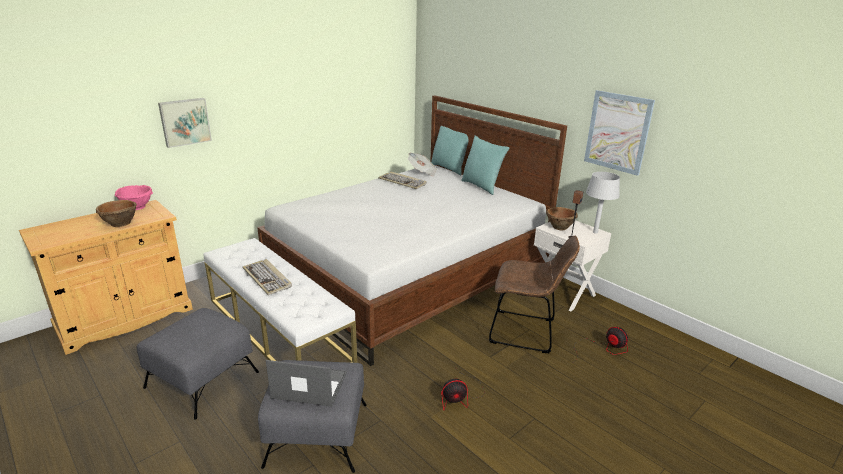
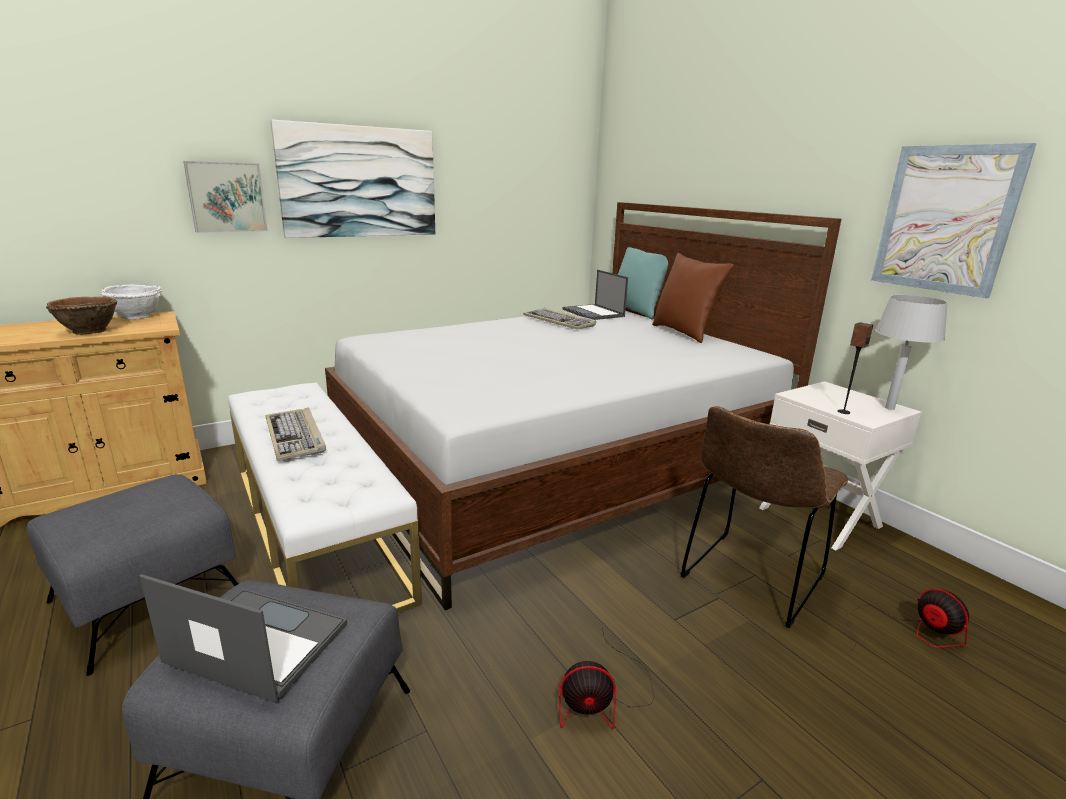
camera: 10 degrees right, 5 degrees down
(137, 207) = (137, 316): pink bowl -> white bowl
(266, 100) = (359, 182): none -> picture
(422, 172) = (593, 313): newspaper -> laptop
(481, 186) = (684, 333): turquoise pillow -> brown pillow
(526, 332) = (749, 580): brown chair -> brown chair turned 105 degrees clockwise
(559, 227) = (819, 396): brown bowl -> none

